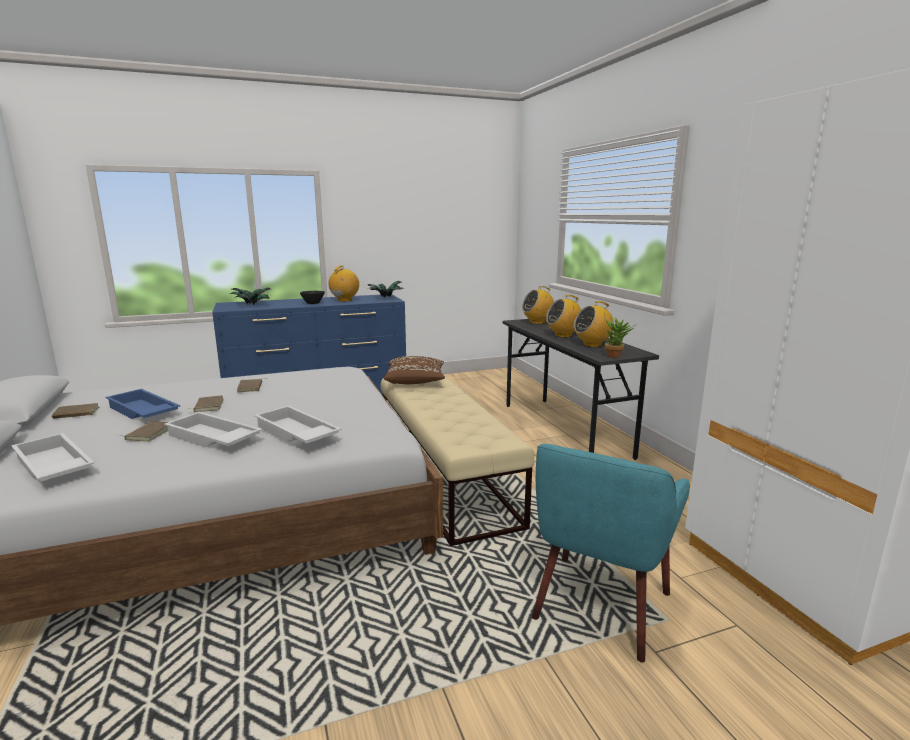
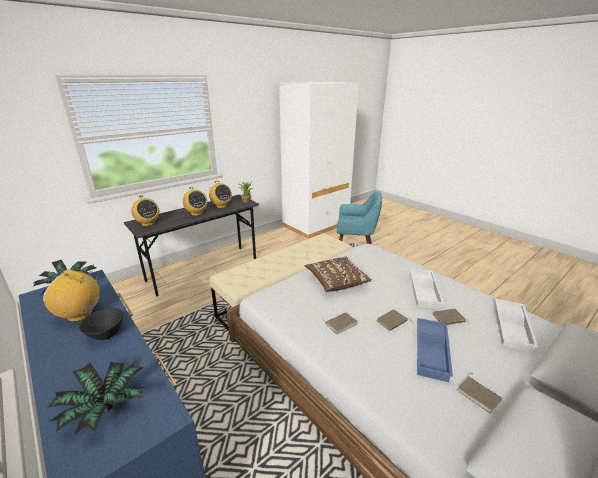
camera: 110 degrees left, 10 degrees up
(295, 434) = (394, 267): white tray -> none
(415, 381) = (244, 278): brown pillow -> brown pillow (336, 281)

